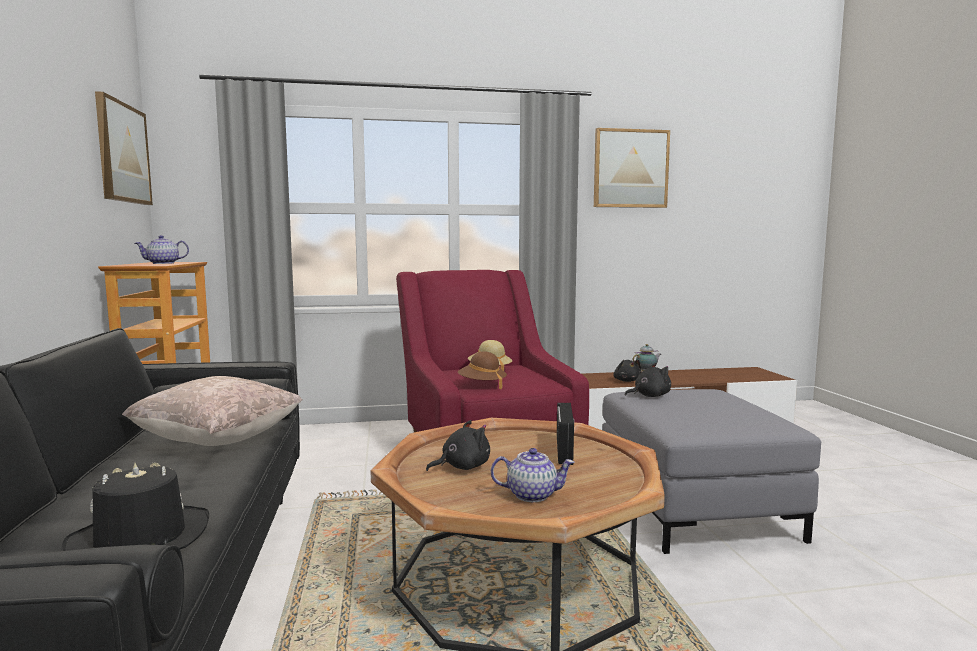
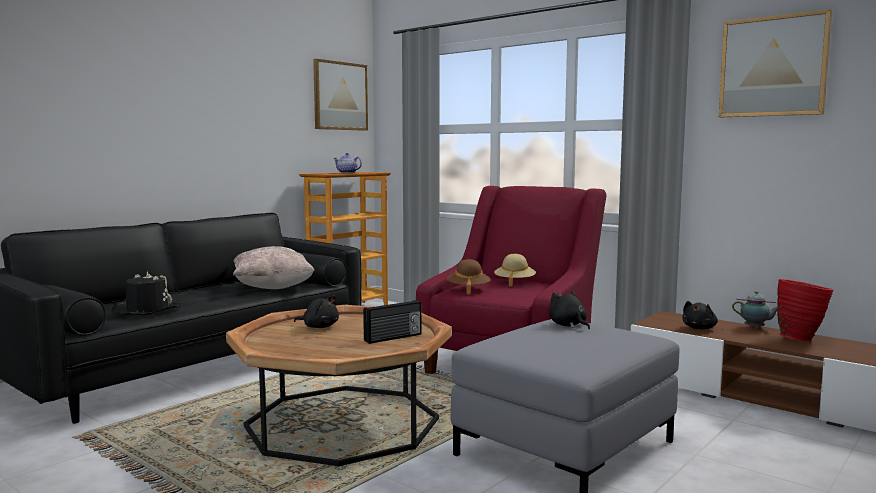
camera: 50 degrees right, 0 degrees up
(532, 495) = (299, 346): teapot -> none
(649, 396) = (568, 325): black plush toy -> black plush toy turned 150 degrees counterclockwise
(685, 374) = (801, 339): none -> red vase

